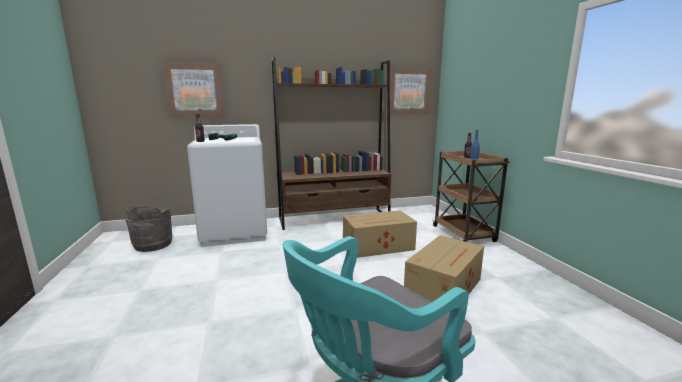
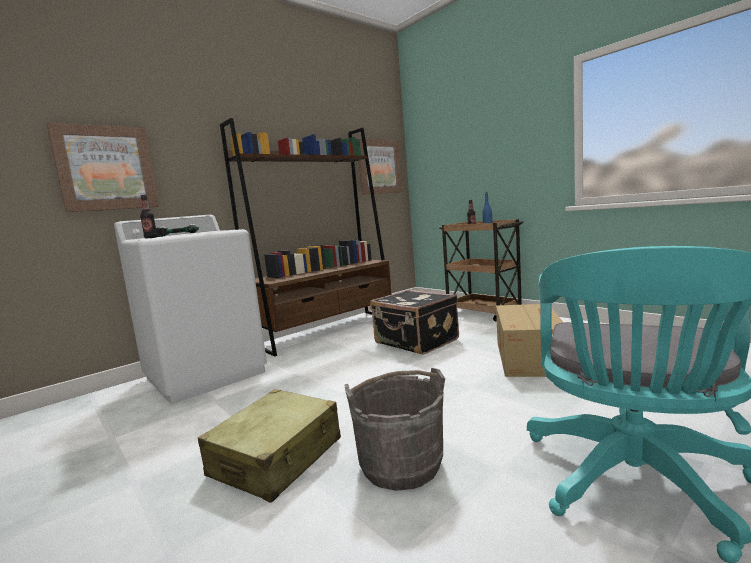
camera: 25 degrees left, 5 degrees down
(153, 245) = (77, 425): grey bucket -> grey bucket (401, 465)
(207, 302) = (277, 458): none -> beige suitcase
(379, 246) = (416, 342): cardboard box -> black suitcase

